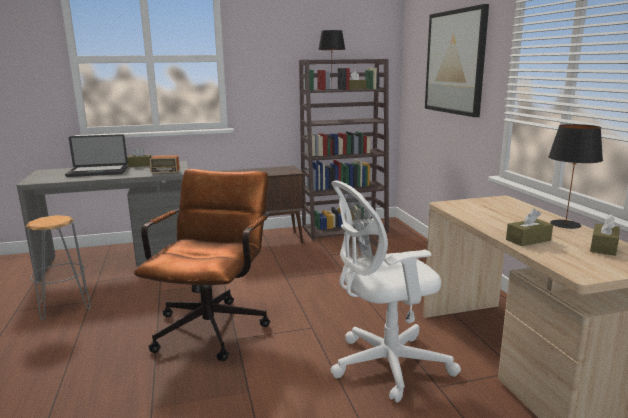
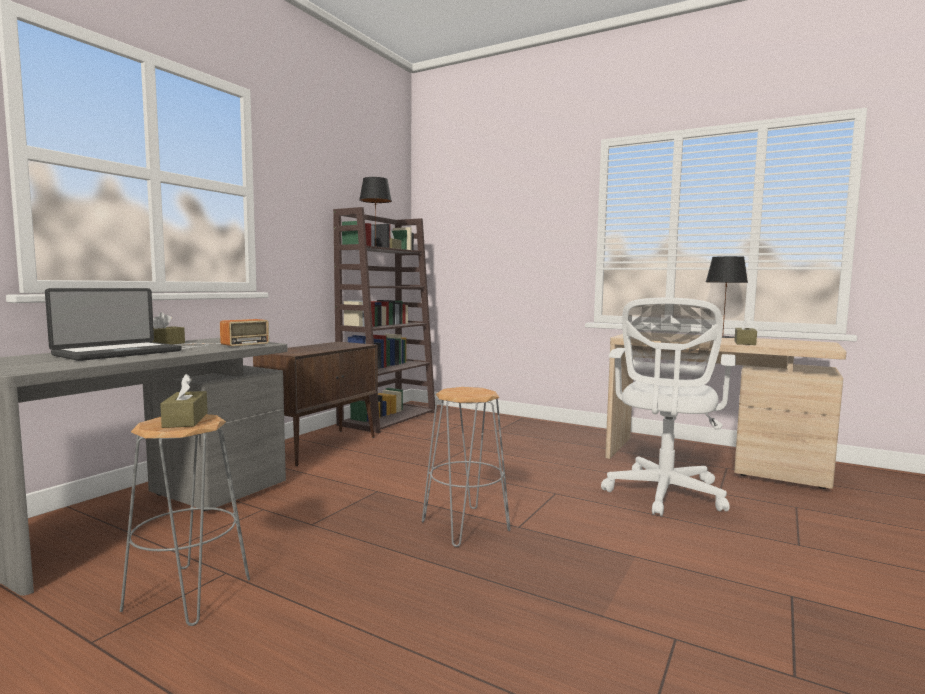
camera: 45 degrees left, 10 degrees down
(214, 324) = (466, 526): brown office chair -> grey stool
(455, 62) = (512, 223): picture -> none
(603, 247) = (780, 341): brown tissue box -> brown tissue box (185, 420)

